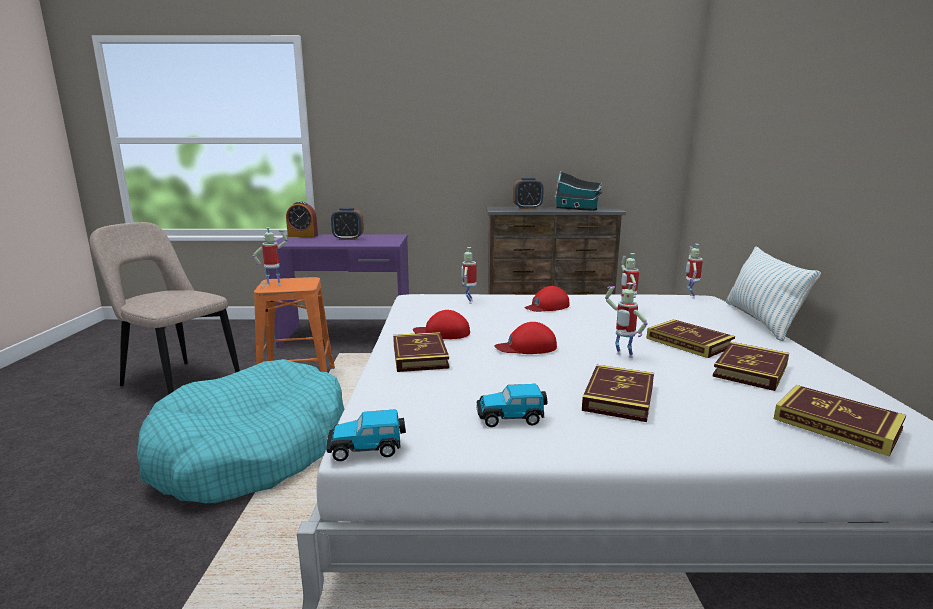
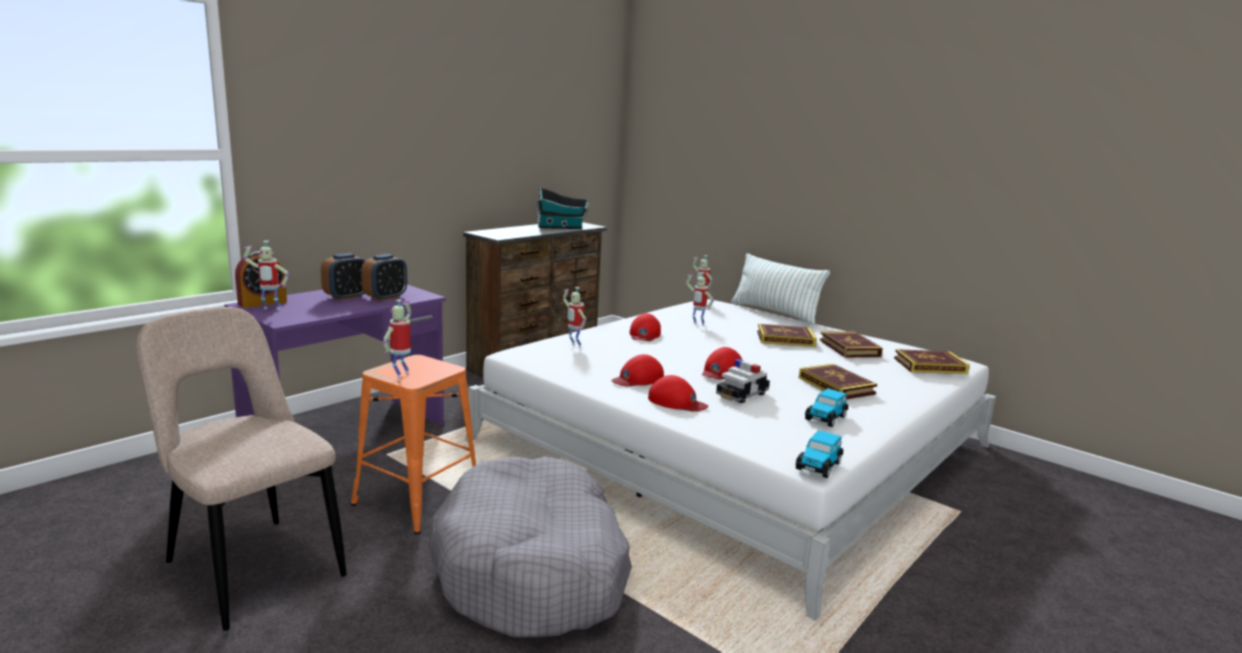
camera: 50 degrees left, 0 degrees up
(177, 382) = (251, 566): beige chair -> beige chair turned 60 degrees clockwise
(252, 450) = (533, 569): turquoise dog bed -> grey dog bed
(420, 356) = (677, 402): book -> red cap
(490, 369) = (742, 394): none -> toy car
(527, 208) = (514, 230): alarm clock -> alarm clock (385, 297)
(622, 356) = (779, 359): toy robot -> toy robot (270, 309)

